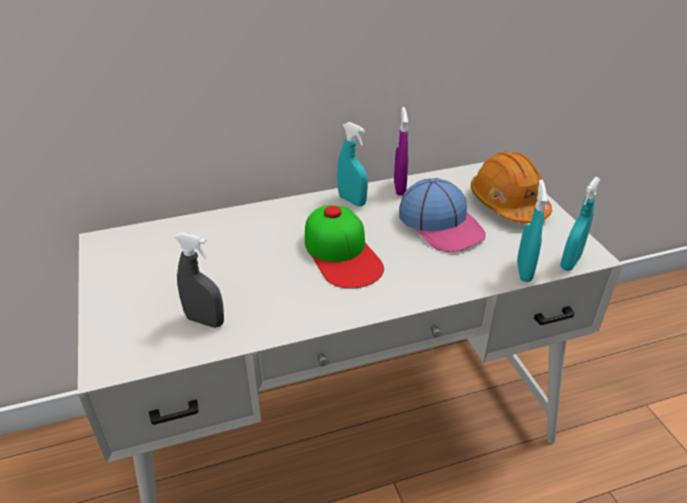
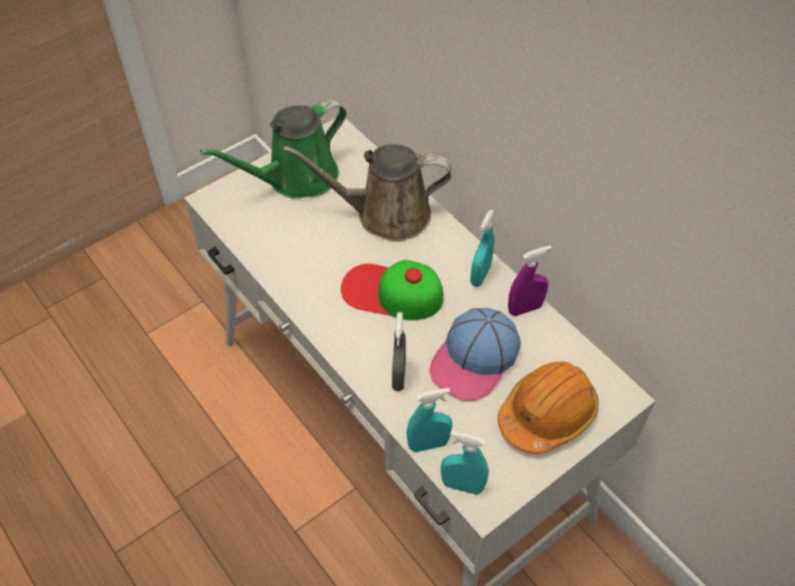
camera: 70 degrees right, 15 degrees up
(139, 285) = (296, 178): none -> green watering can
(205, 320) = (272, 233): grey spray bottle -> grey spray bottle (398, 376)
(242, 235) = (385, 214): none -> brown watering can
(342, 253) = (391, 292): cap -> cap turned 60 degrees clockwise

